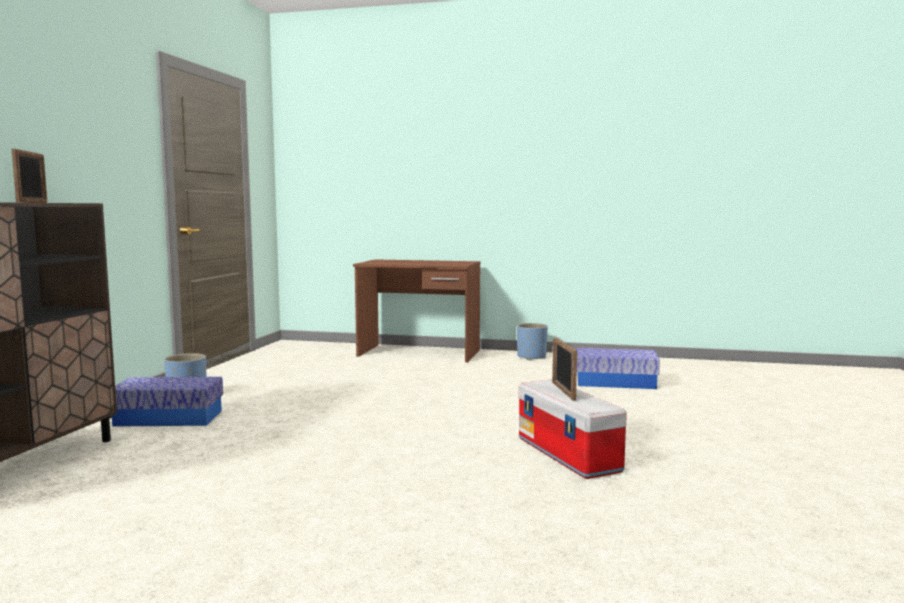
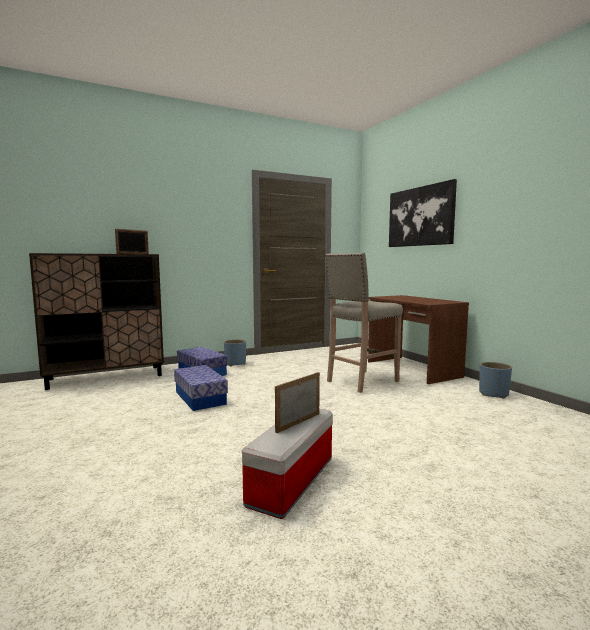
camera: 50 degrees right, 0 degrees up
(396, 154) = (420, 216): none -> picture
(405, 375) = (361, 381): none -> beige stool
(615, 382) = (516, 440): storage box -> storage box (200, 398)

